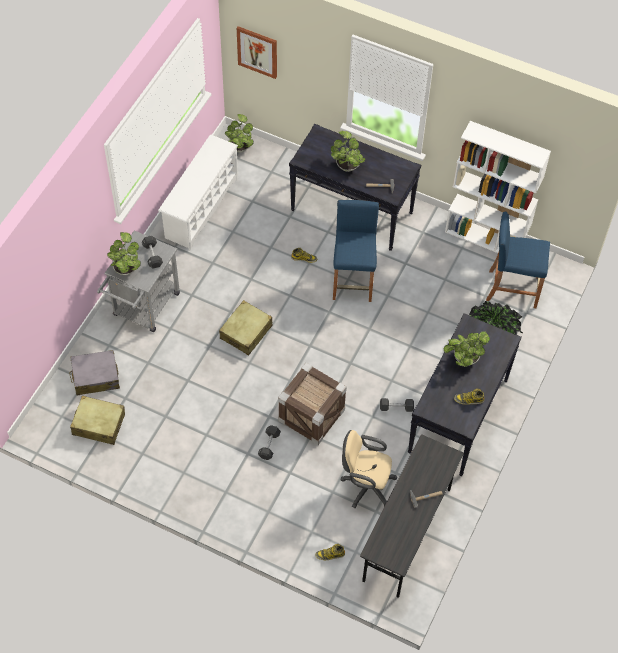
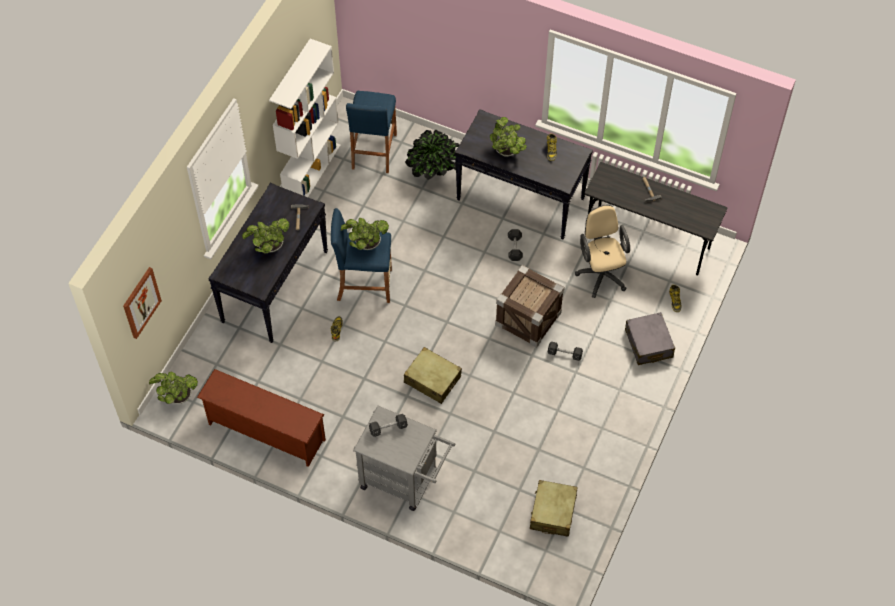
camera: 90 degrees left, 0 degrees up
(95, 377) = (495, 521): grey suitcase -> grey suitcase (648, 344)
(126, 268) = (405, 453): potted plant -> potted plant (366, 244)
(201, 207) = (265, 432): white shoe rack -> brown shoe rack
(365, 485) = (601, 273): beige office chair -> beige office chair turned 150 degrees clockwise

